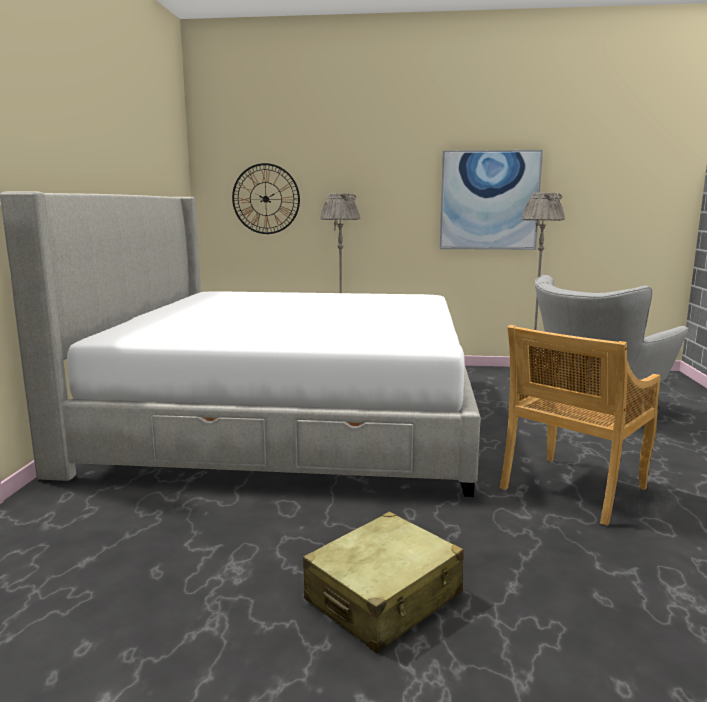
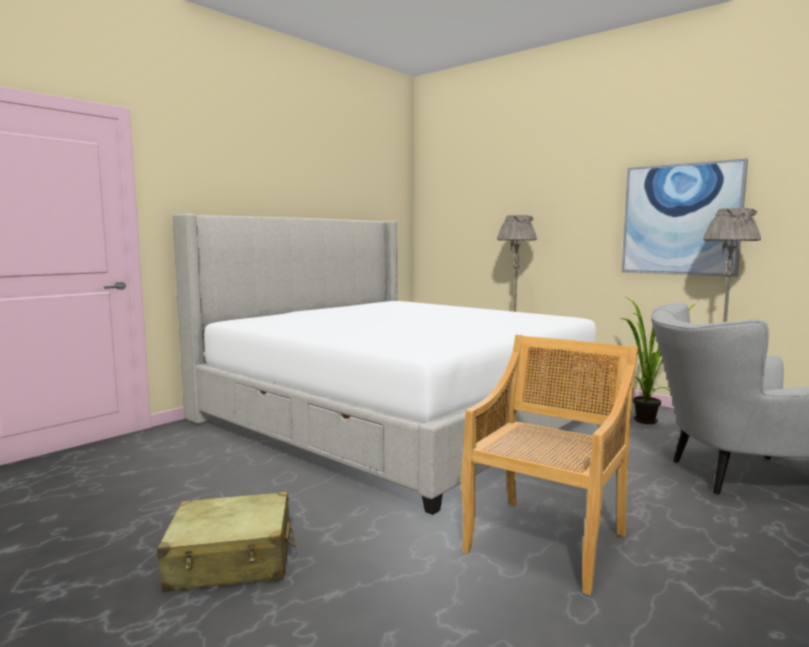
camera: 35 degrees right, 5 degrees down
(266, 199) = (467, 222): wall clock -> none
(482, 379) = (644, 419): none -> potted plant
(572, 489) = (546, 541): beige chair -> beige chair turned 135 degrees clockwise

